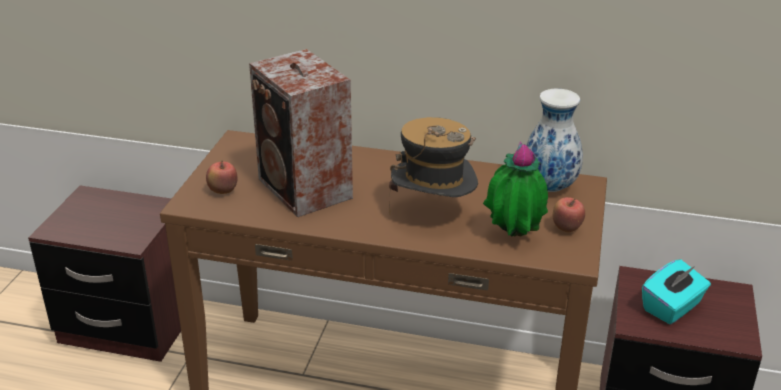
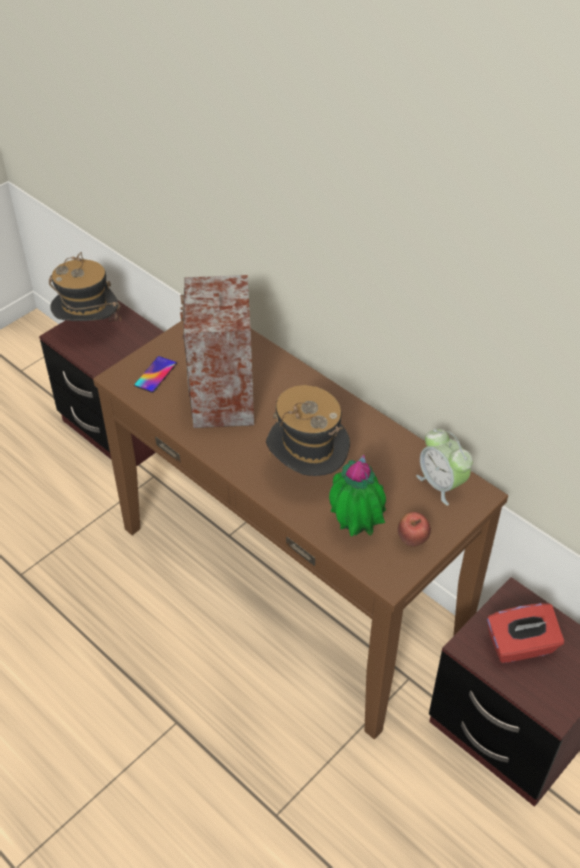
camera: 30 degrees right, 15 degrees up
(81, 217) = (89, 330): none -> hat
(223, 191) = (155, 374): apple -> phone
(550, 187) = (441, 484): vase -> alarm clock
(672, 307) = (521, 646): turquoise tissue box -> red tissue box

